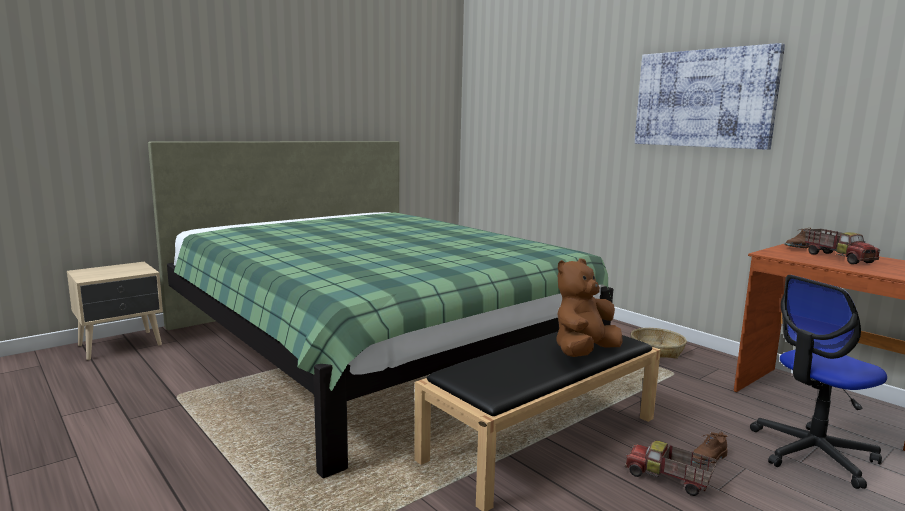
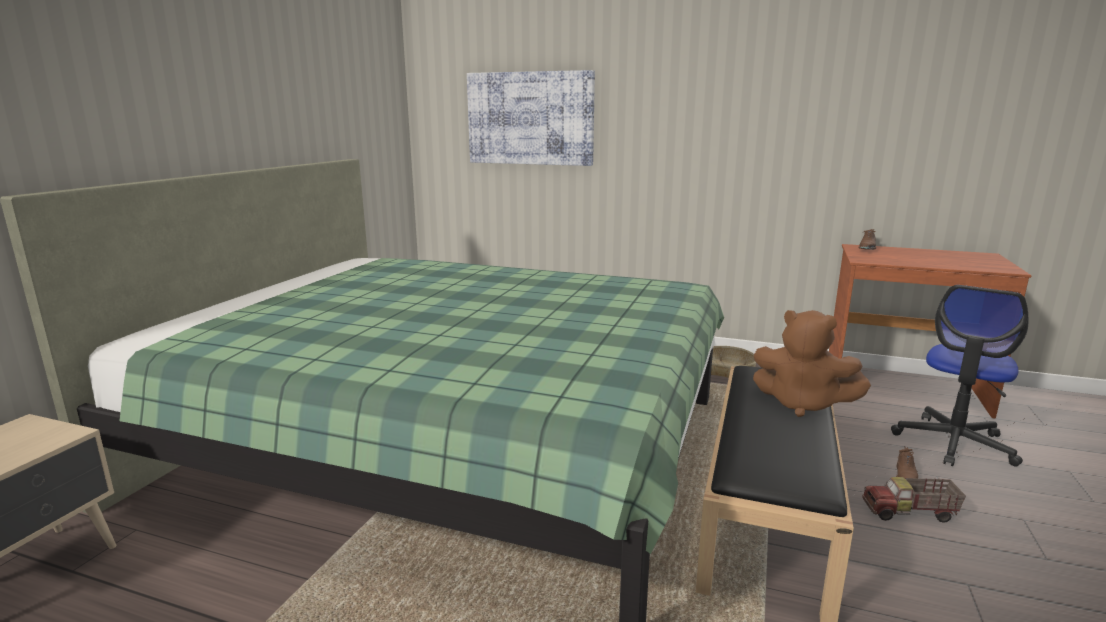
camera: 30 degrees left, 5 degrees up
(584, 352) = (802, 404): brown plush toy -> brown plush toy turned 75 degrees counterclockwise
(704, 99) = (748, 101): picture -> picture (531, 118)
(838, 258) = (913, 256): toy truck -> none

